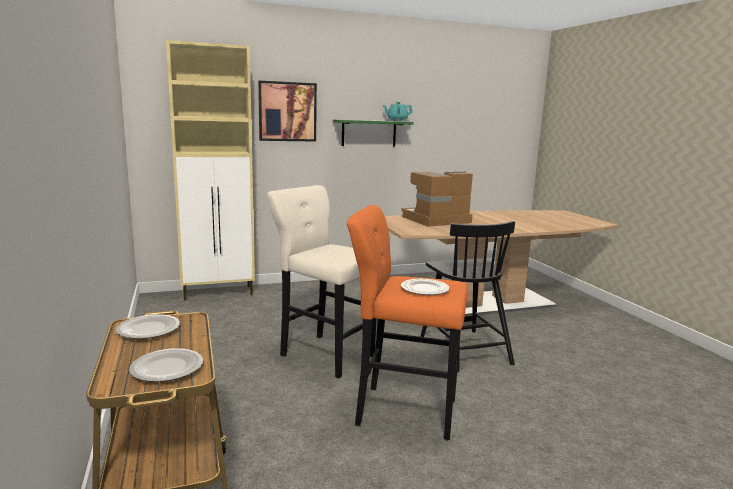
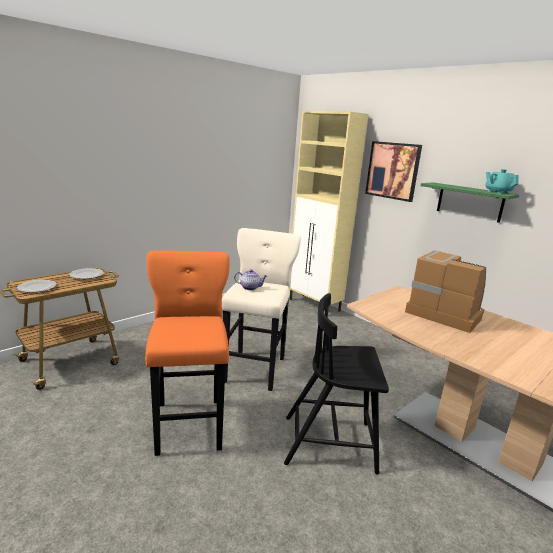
camera: 65 degrees right, 5 degrees up
(330, 253) = (250, 288): none -> teapot
(424, 289) = (181, 329): plate -> none
(464, 349) = (331, 443): black chair -> black chair turned 45 degrees clockwise

